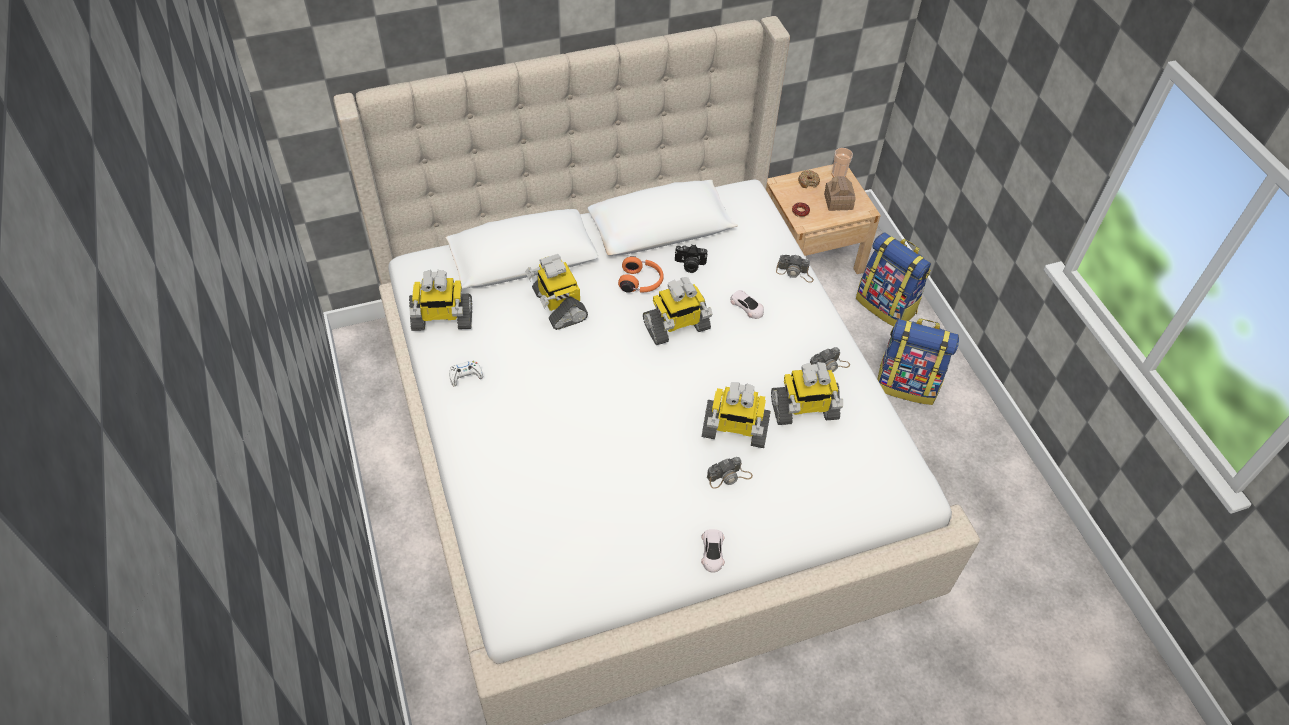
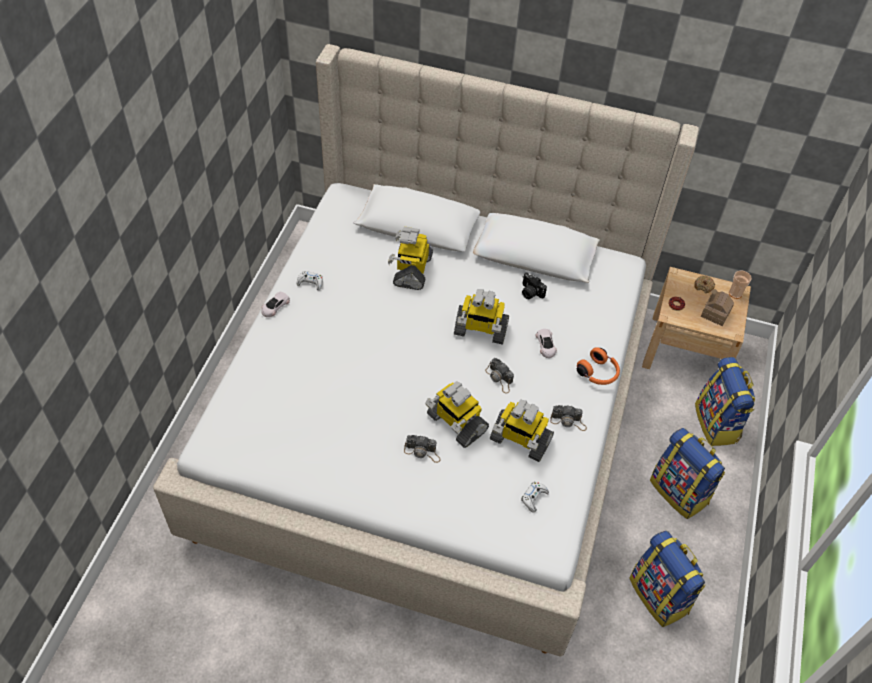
camera: 35 degrees right, 0 degrees up
(442, 319) = (328, 238): toy robot -> none
(641, 282) = (484, 286): orange headphones -> orange headphones (598, 373)
(712, 552) = (365, 493): white toy car -> white toy car (275, 306)
(795, 273) = (606, 341): camera -> camera (499, 378)
(862, 455) = (534, 498): none -> white game controller
(966, 485) = (660, 595): none -> backpack

